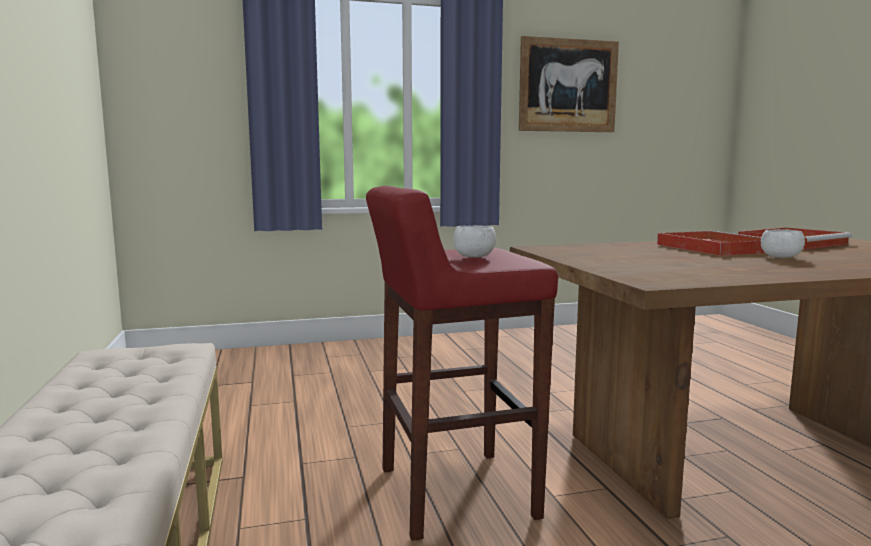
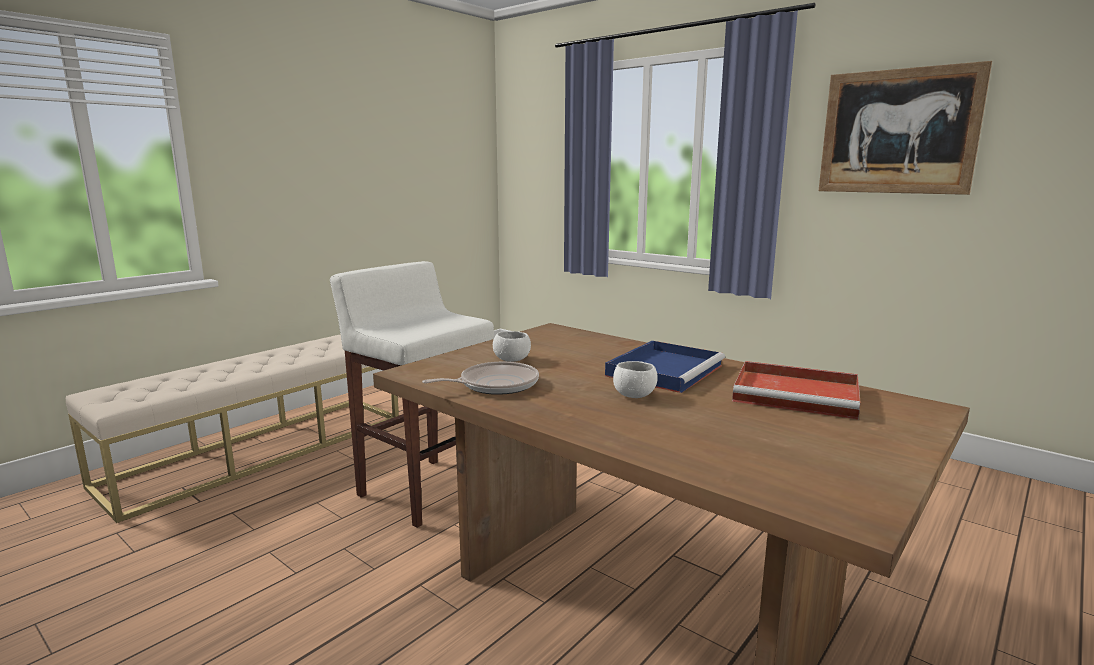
camera: 55 degrees right, 5 degrees up
(453, 493) = (424, 490): red stool -> white stool
(474, 257) = (413, 324): white bowl -> white bowl (512, 360)
(712, 248) = (665, 370): red tray -> blue tray
(728, 272) = (495, 385): none -> frying pan

